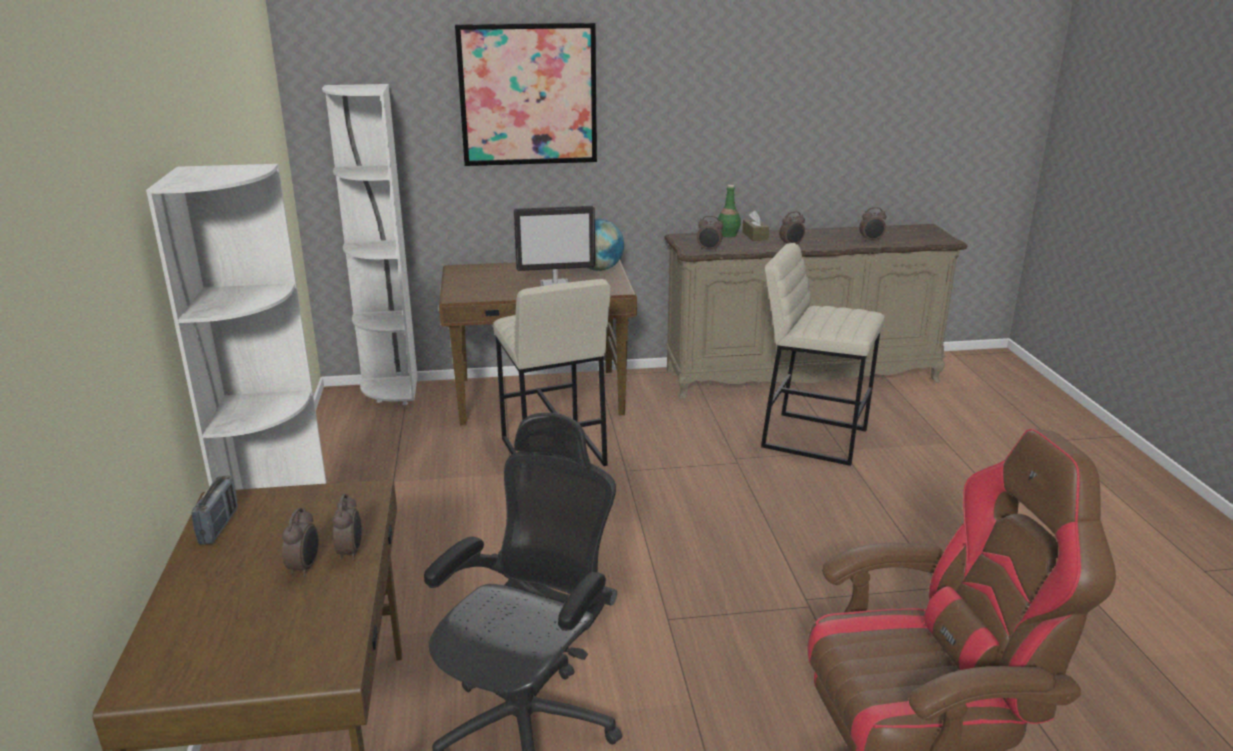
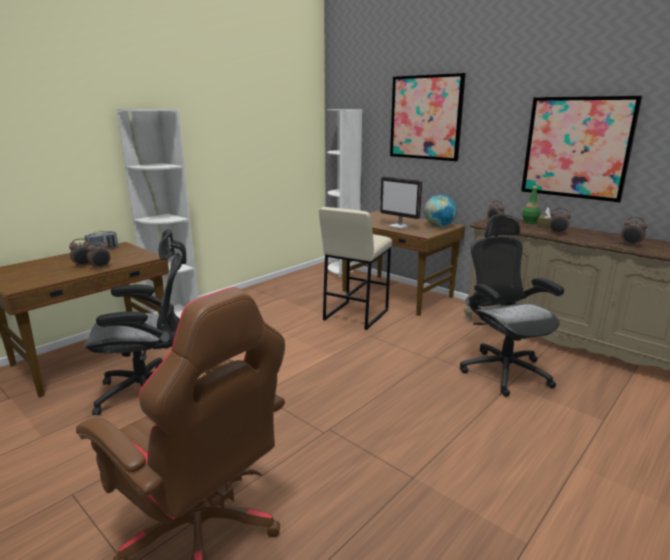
camera: 50 degrees right, 5 degrees down
(768, 126) = (576, 147): none -> picture
(811, 437) = (502, 370): beige stool -> office chair

